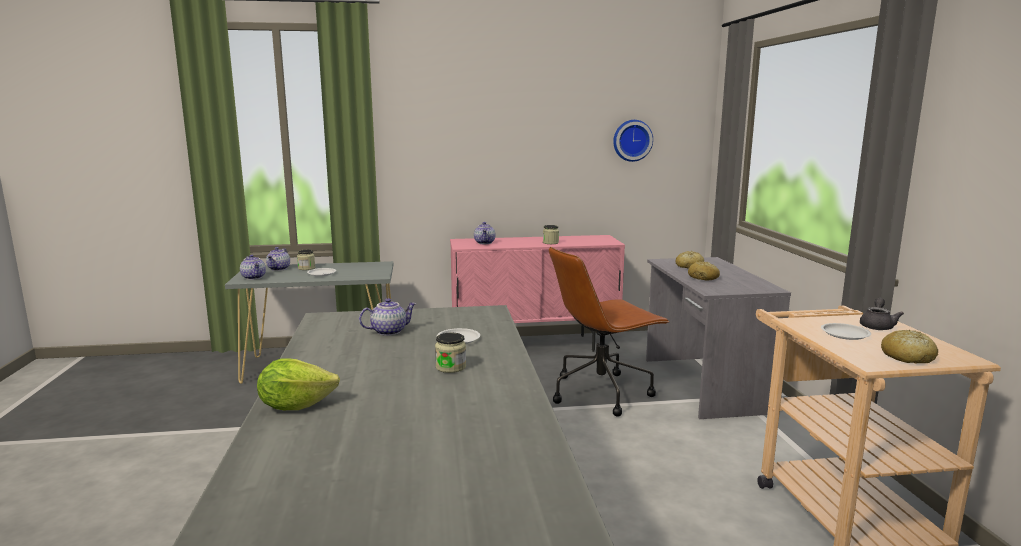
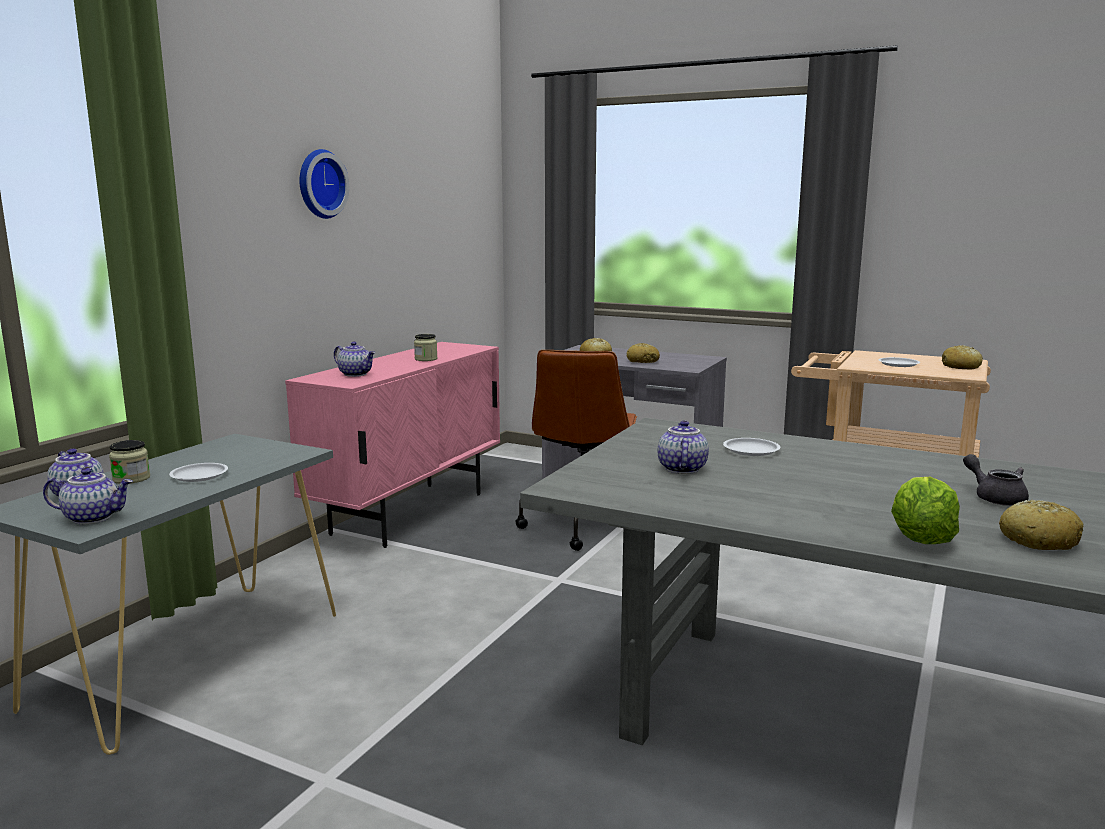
camera: 55 degrees left, 0 degrees up
(321, 442) = (1039, 540): none -> bread
(451, 367) = (844, 467): jar -> none
(632, 140) = (447, 214): wall clock -> wall clock (319, 184)
(877, 325) = (885, 356): grey teapot -> grey teapot (995, 497)

